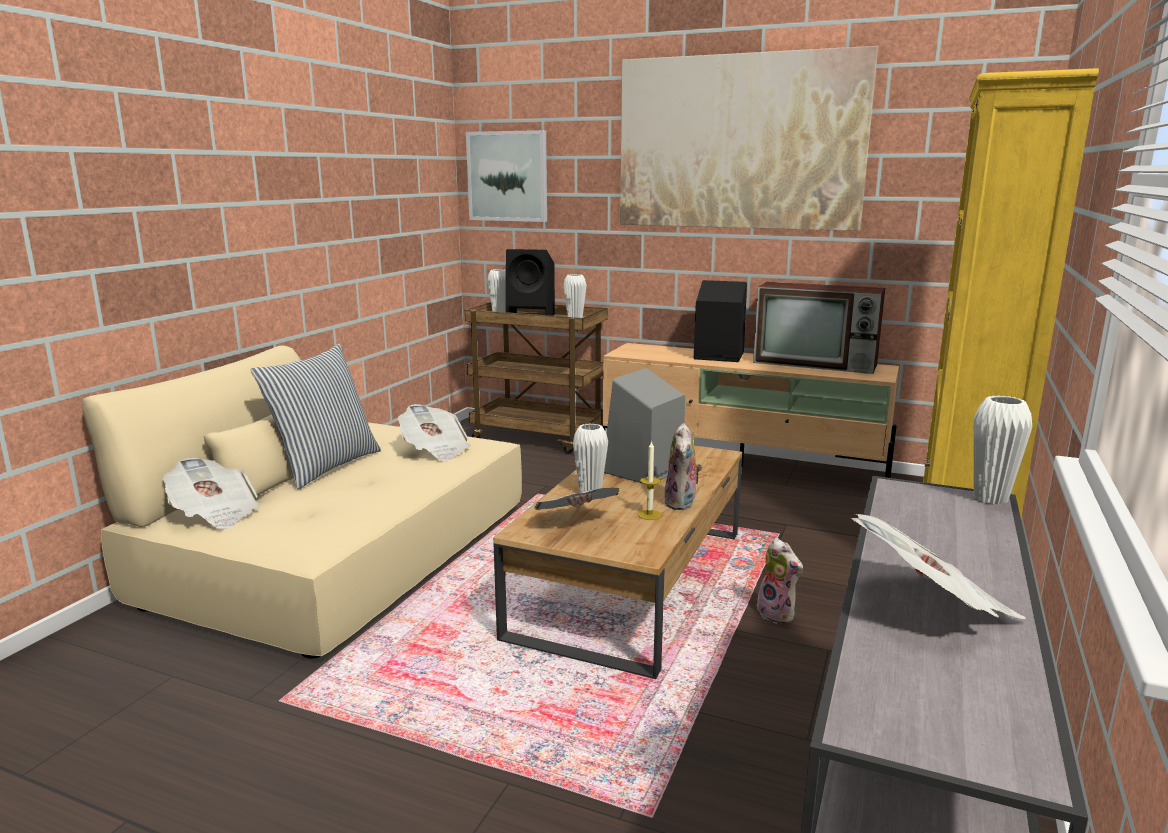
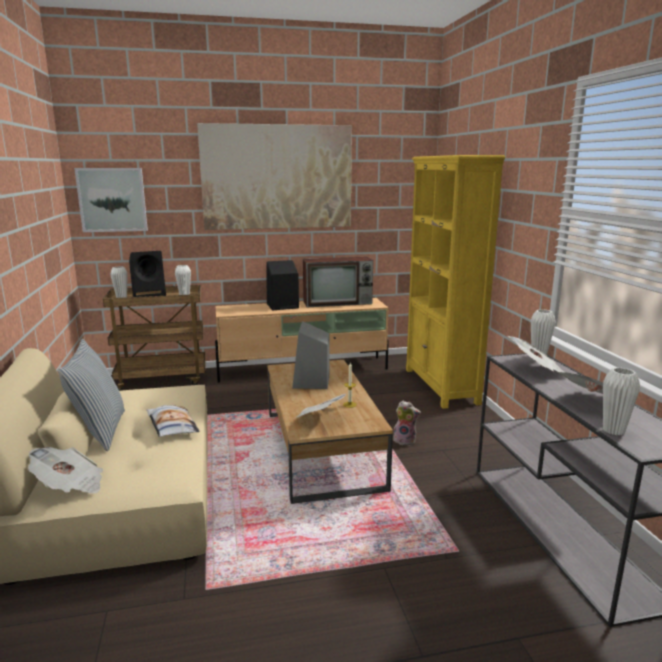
camera: 35 degrees left, 0 degrees up
(400, 481) = (171, 426): none -> pillow
(435, 450) = (163, 401): newspaper -> newspaper (537, 371)
(590, 492) = (303, 401): white vase -> white vase (613, 430)
(682, 503) = (356, 394): plush toy -> none

